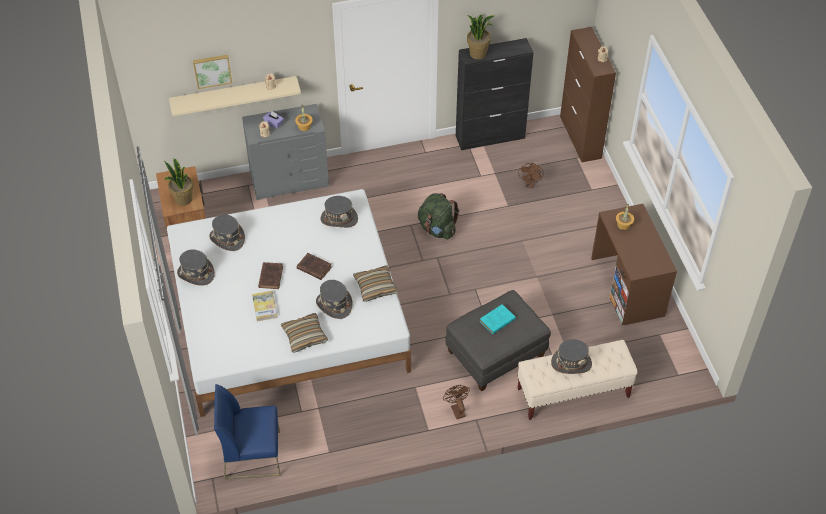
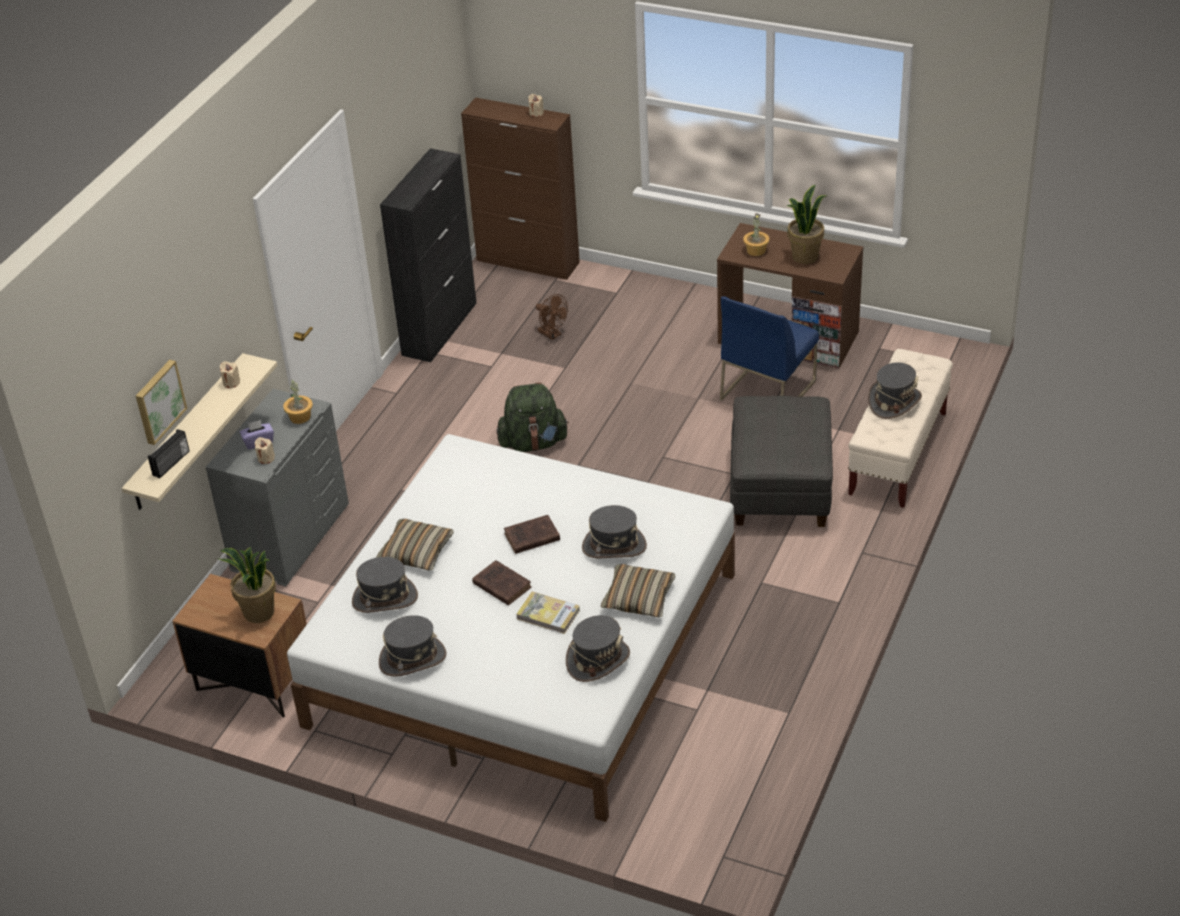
camera: 50 degrees left, 10 degrees down
(198, 103) = (172, 463): none -> radio
(252, 454) = (722, 793): blue chair -> blue chair (767, 389)
(339, 219) = (474, 477): grey hat -> grey hat (598, 660)
(375, 287) = (625, 496): pillow -> pillow (416, 552)
(456, 409) = (830, 561): brown fan -> none
(478, 53) = (407, 193): potted plant -> potted plant (804, 256)
(496, 321) = (775, 428): turquoise book -> none

